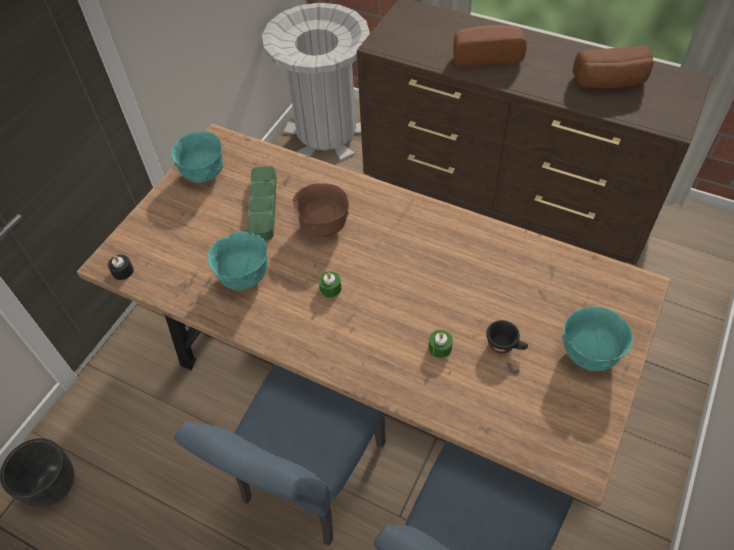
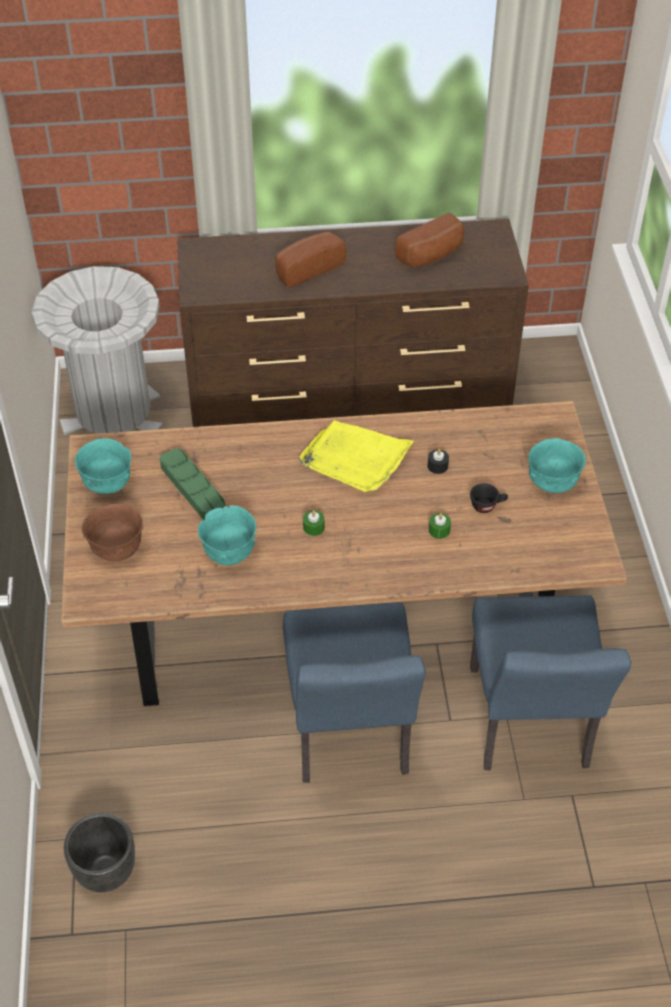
camera: 35 degrees left, 5 degrees down
(122, 271) = (108, 600): black candle -> black candle (437, 466)
(323, 226) = (265, 481): brown bowl -> brown bowl (117, 550)
(415, 242) = (355, 459): none -> yellow tray

